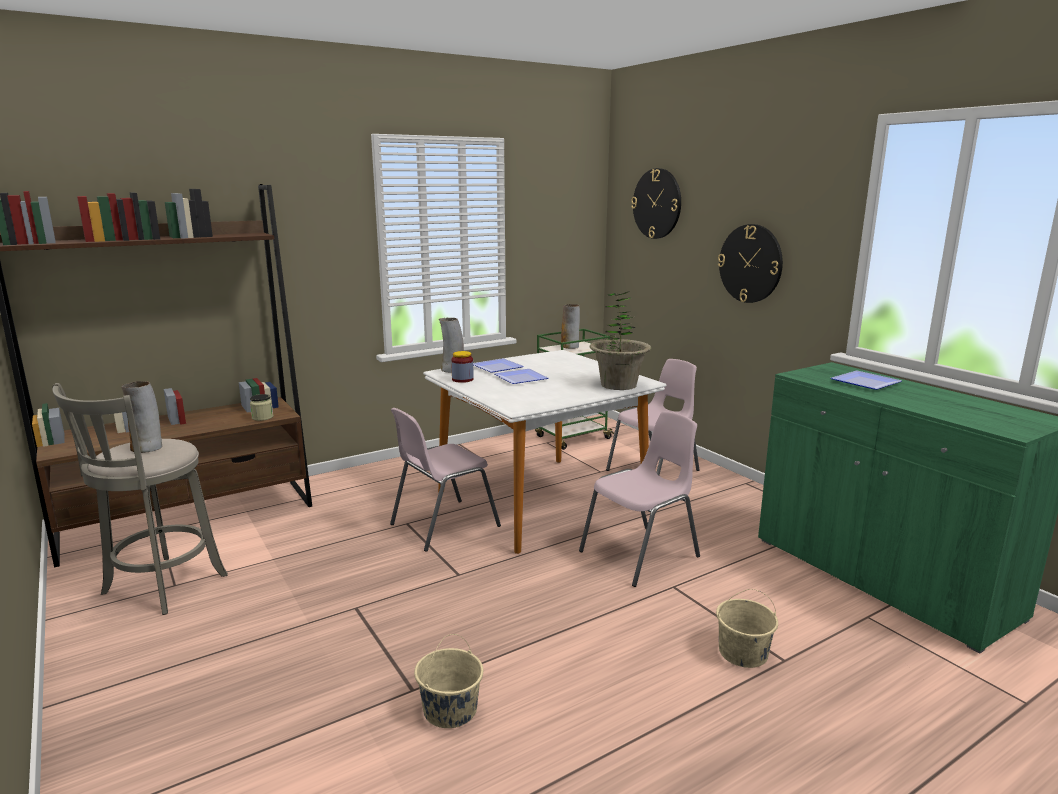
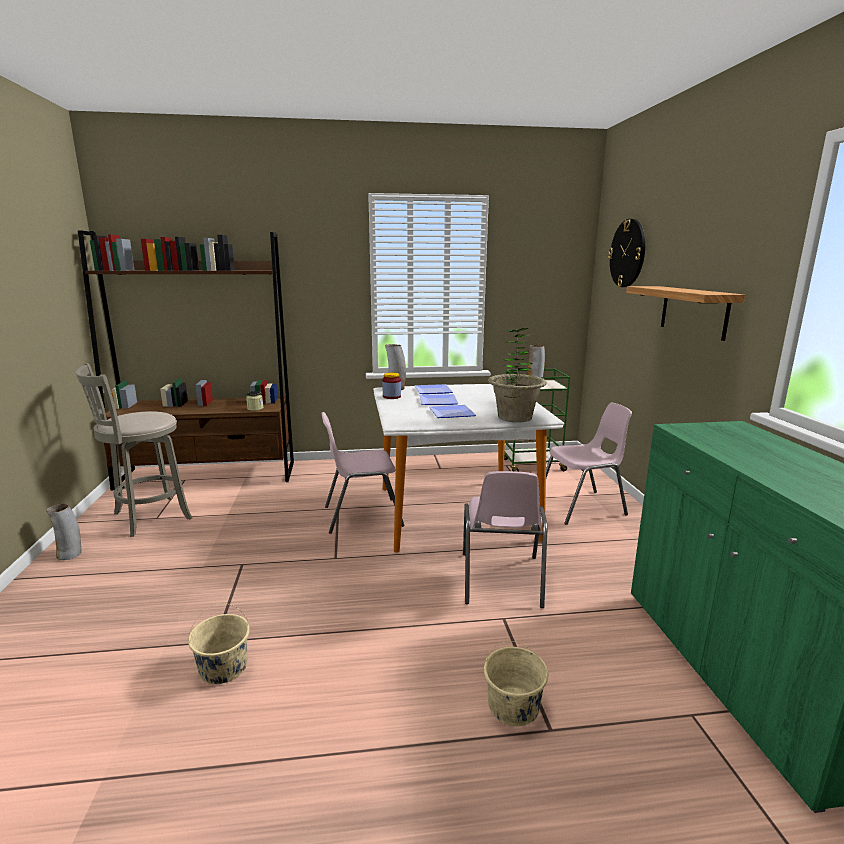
camera: 25 degrees right, 0 degrees up
(147, 448) = (141, 416): vase -> vase (70, 554)
(641, 554) = (501, 580): pink chair -> pink chair turned 105 degrees clockwise
(750, 263) = (693, 311): wall clock -> shelf
(862, 383) = (747, 446): plate -> plate (450, 413)

